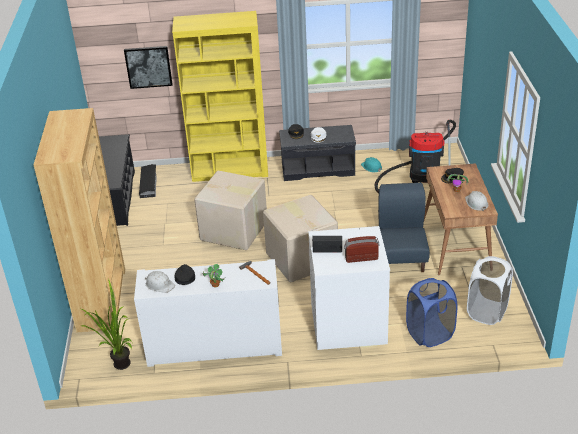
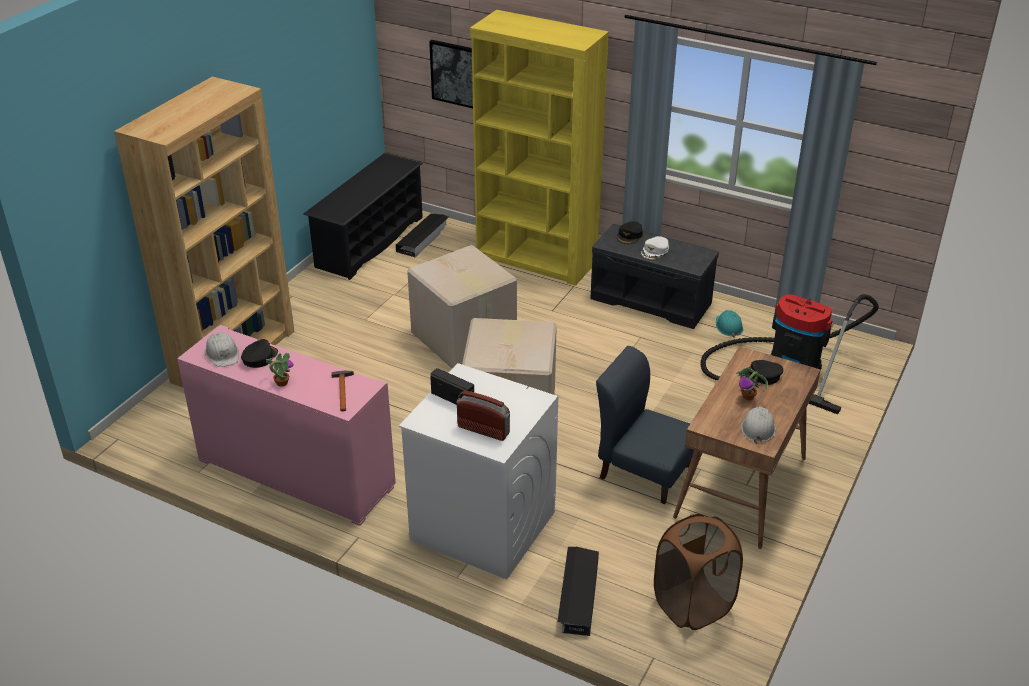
camera: 30 degrees right, 0 degrees up
(118, 366) = (171, 444): potted plant -> none
(214, 346) = (296, 473): white cabinet -> pink cabinet
(402, 259) = (644, 471): blue chair -> blue chair turned 90 degrees counterclockwise
(429, 334) = (577, 595): blue laundry basket -> black storage box
(487, 312) = (692, 605): white laundry basket -> brown laundry basket

